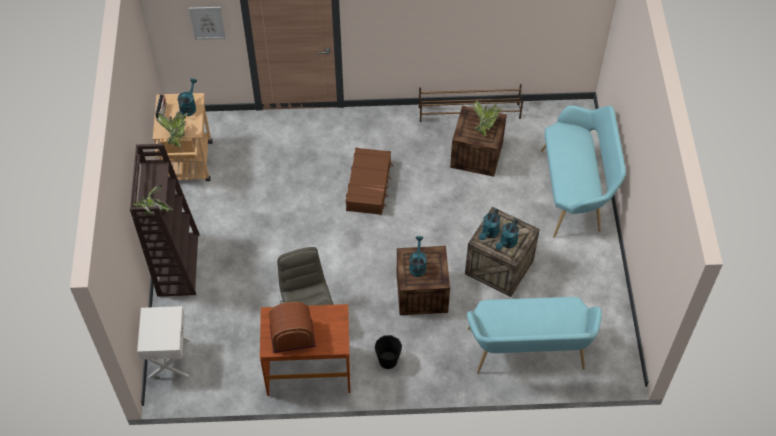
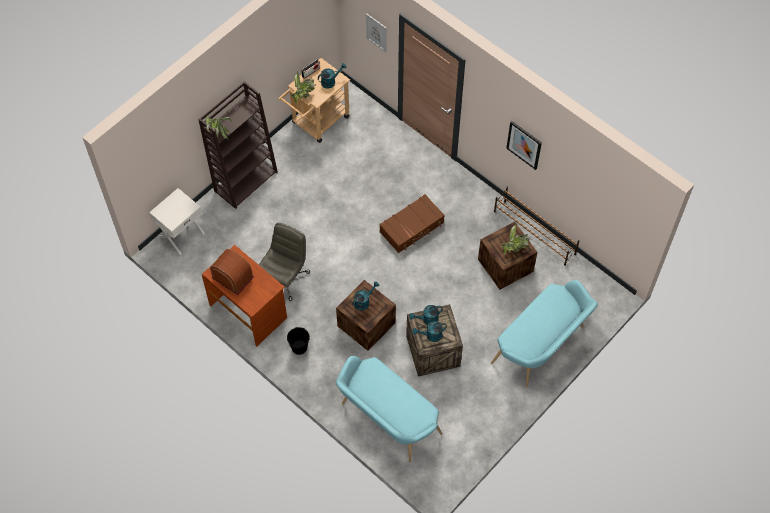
camera: 45 degrees right, 5 degrees up
(433, 21) = (524, 144): none -> picture

